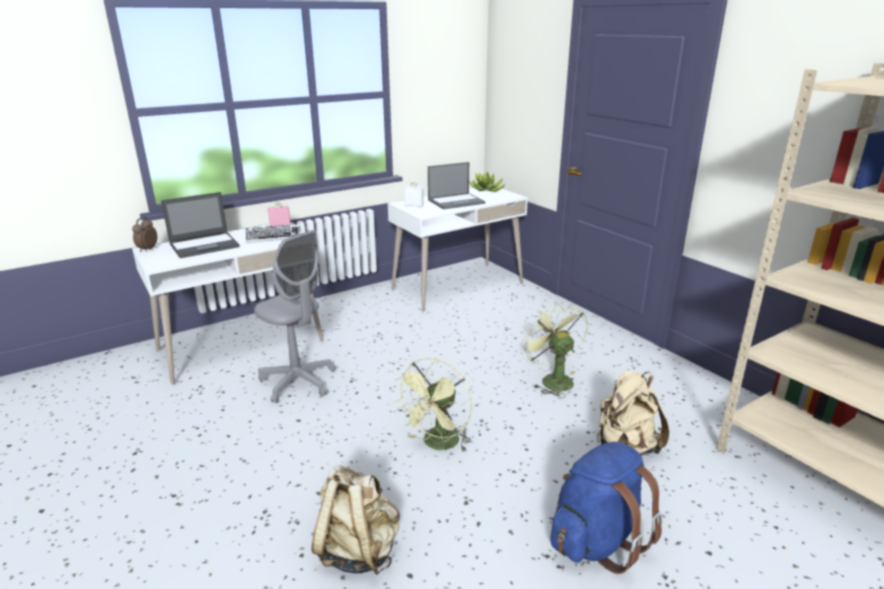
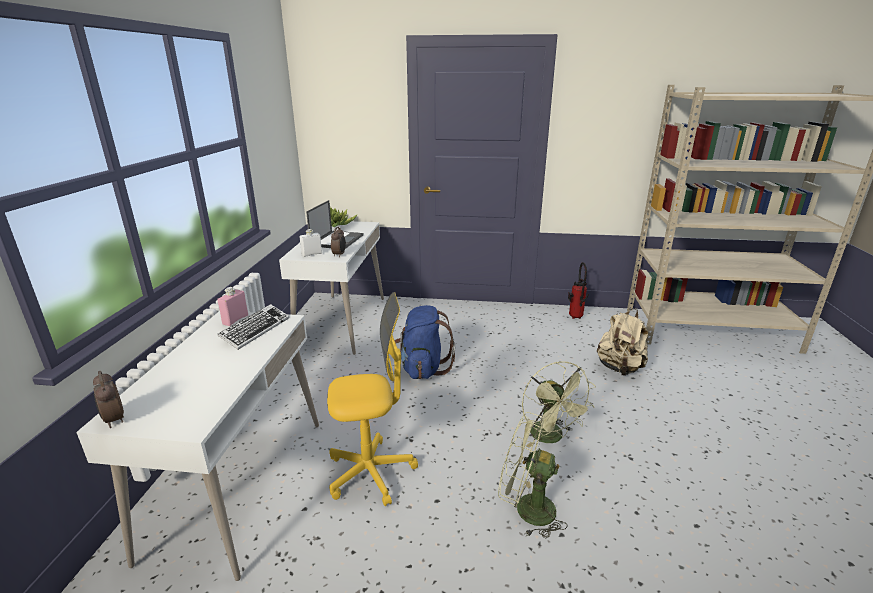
camera: 50 degrees left, 0 degrees up
(205, 245) = (193, 375): laptop -> none
(298, 382) = (371, 473): grey office chair -> yellow office chair
(358, 550) = (653, 542): beige backpack -> none
(429, 212) = (339, 255): none -> alarm clock
(552, 379) = (522, 353): green fan -> green fan (526, 509)
(597, 540) = (701, 425): blue backpack -> blue backpack (423, 368)
(684, 383) = (575, 318): none -> fire extinguisher

